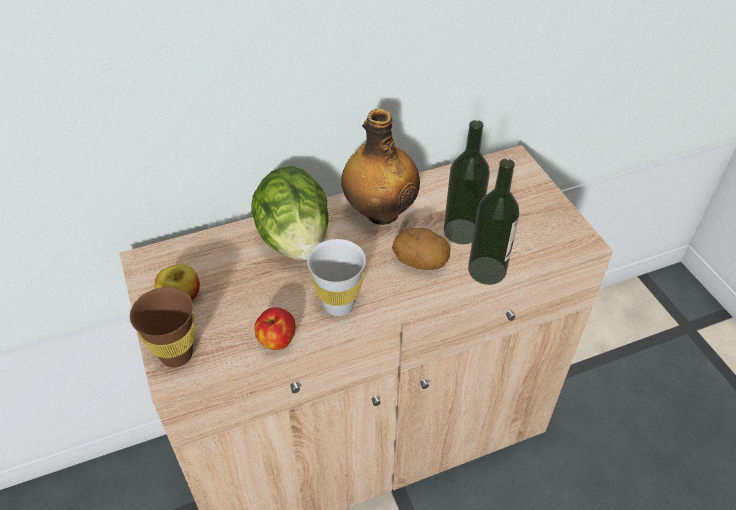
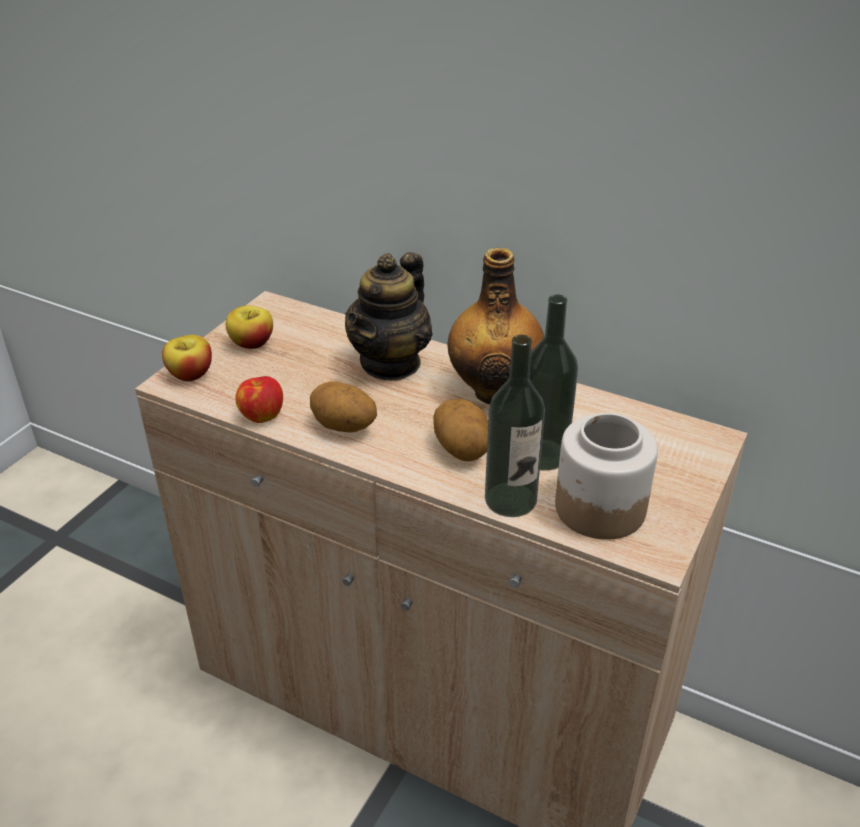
camera: 50 degrees right, 10 degrees down
(176, 354) = (191, 374): brown cup -> apple
(295, 240) = (391, 363): lettuce -> teapot
(338, 305) = (343, 428): white cup -> potato
(527, 239) = (599, 507): none -> jar

